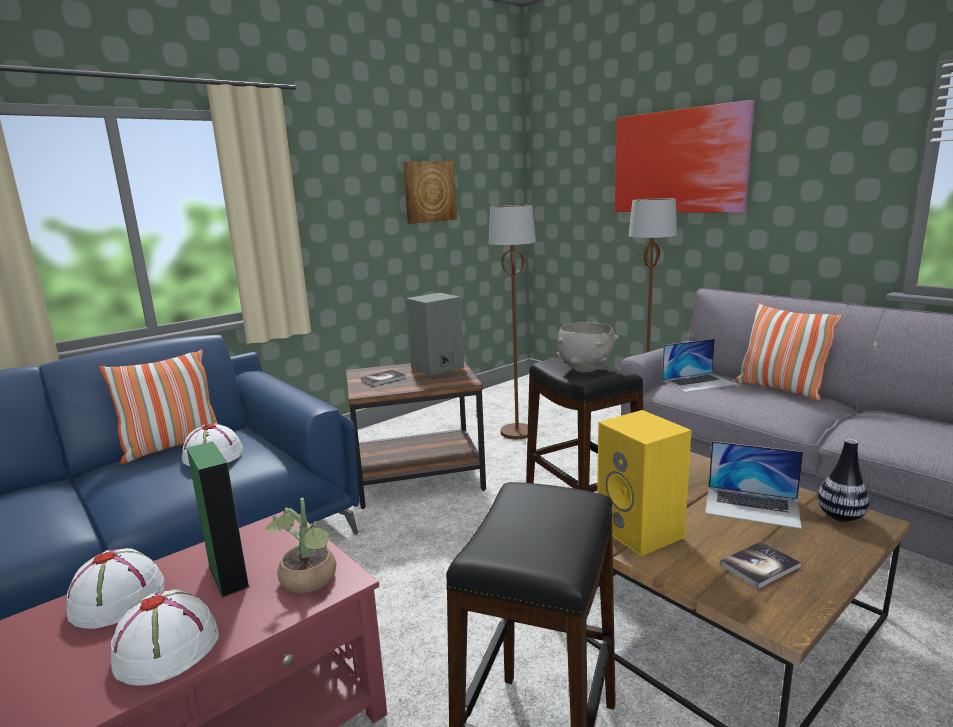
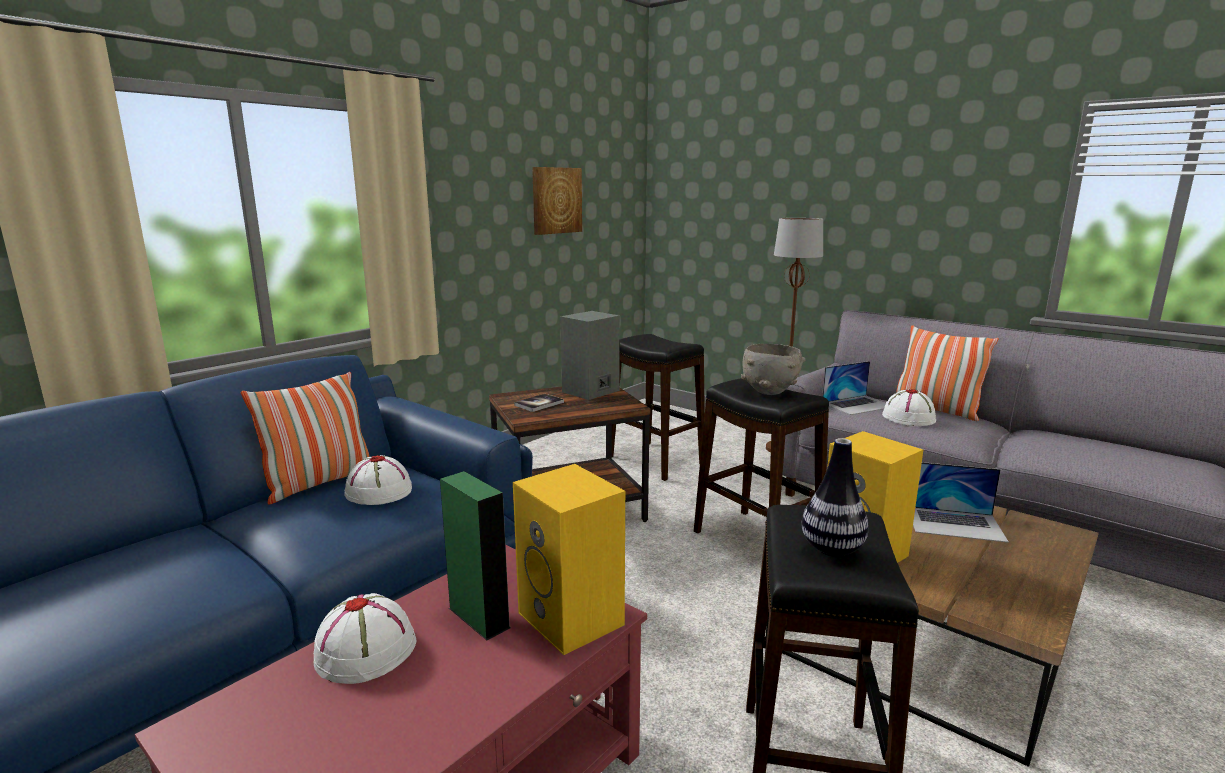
camera: 10 degrees left, 0 degrees up
(167, 647) = (458, 695): white hat -> white hat (909, 417)
(309, 582) = (574, 619): potted plant -> yellow speaker
(516, 432) = (655, 460): brown floor lamp -> black stool
(679, 161) = (820, 181): picture -> none
(759, 566) = (988, 578): book -> none
(840, 516) = (1036, 529): vase -> vase (831, 549)

